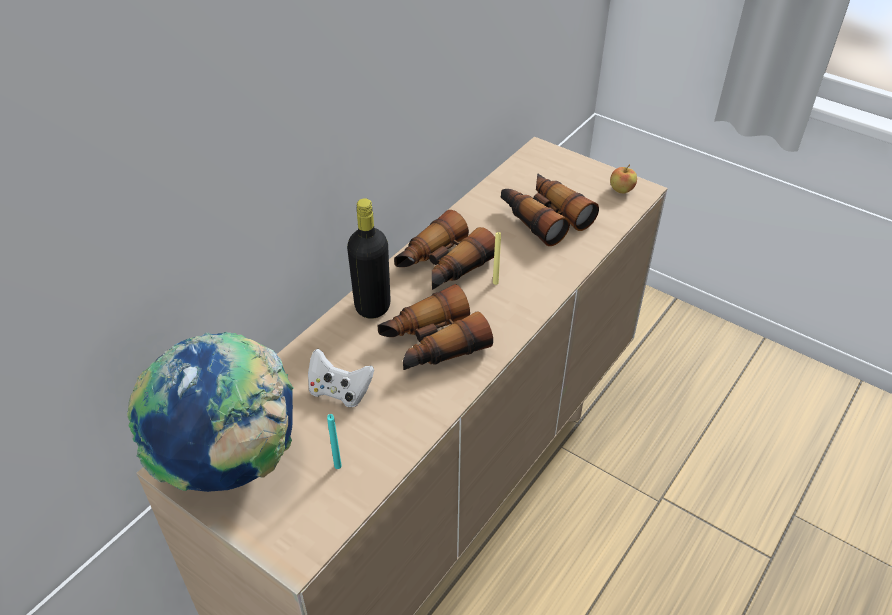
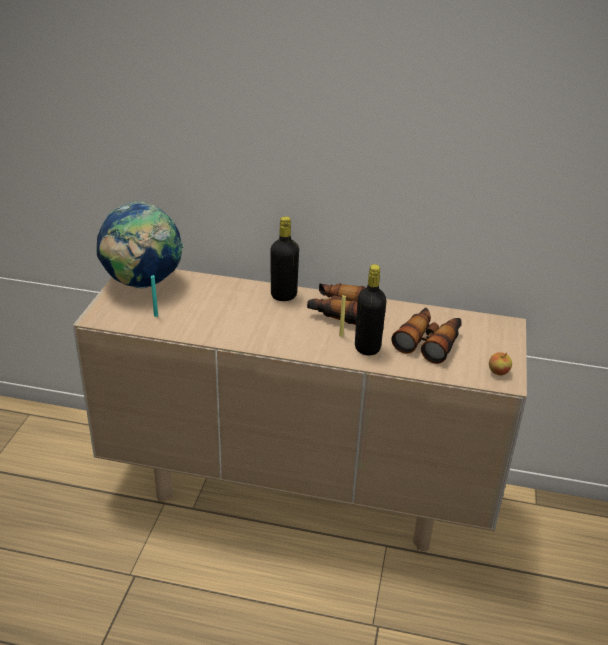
camera: 65 degrees right, 10 degrees down
(339, 391) = (208, 302): white game controller -> none
(432, 343) = (267, 324): binoculars -> none
(533, 269) = (367, 348): none -> black bottle

